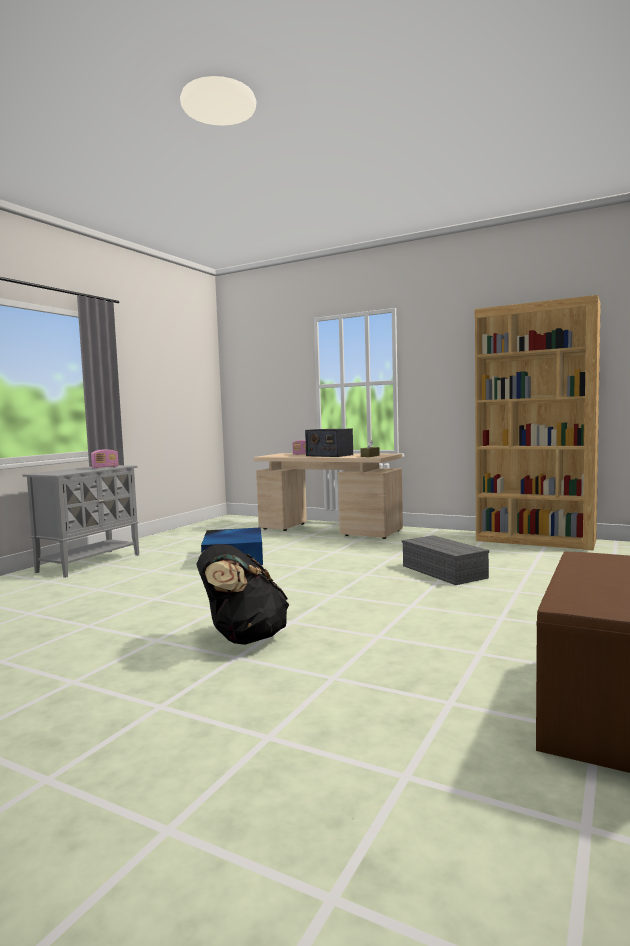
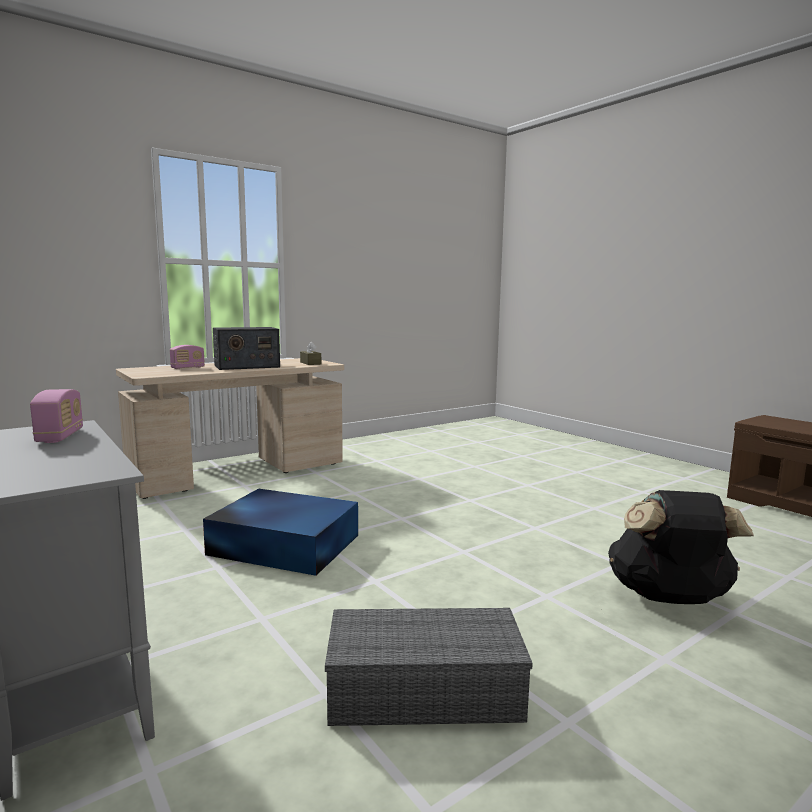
camera: 65 degrees left, 5 degrees up
(445, 572) = (497, 475): grey storage box -> grey storage box (427, 689)
(535, 540) = (434, 432): brown bookcase -> none

